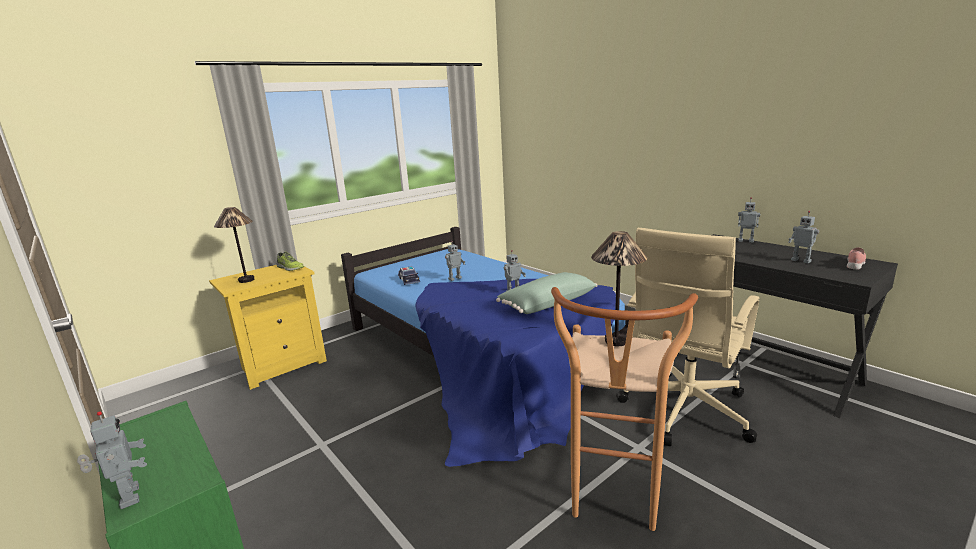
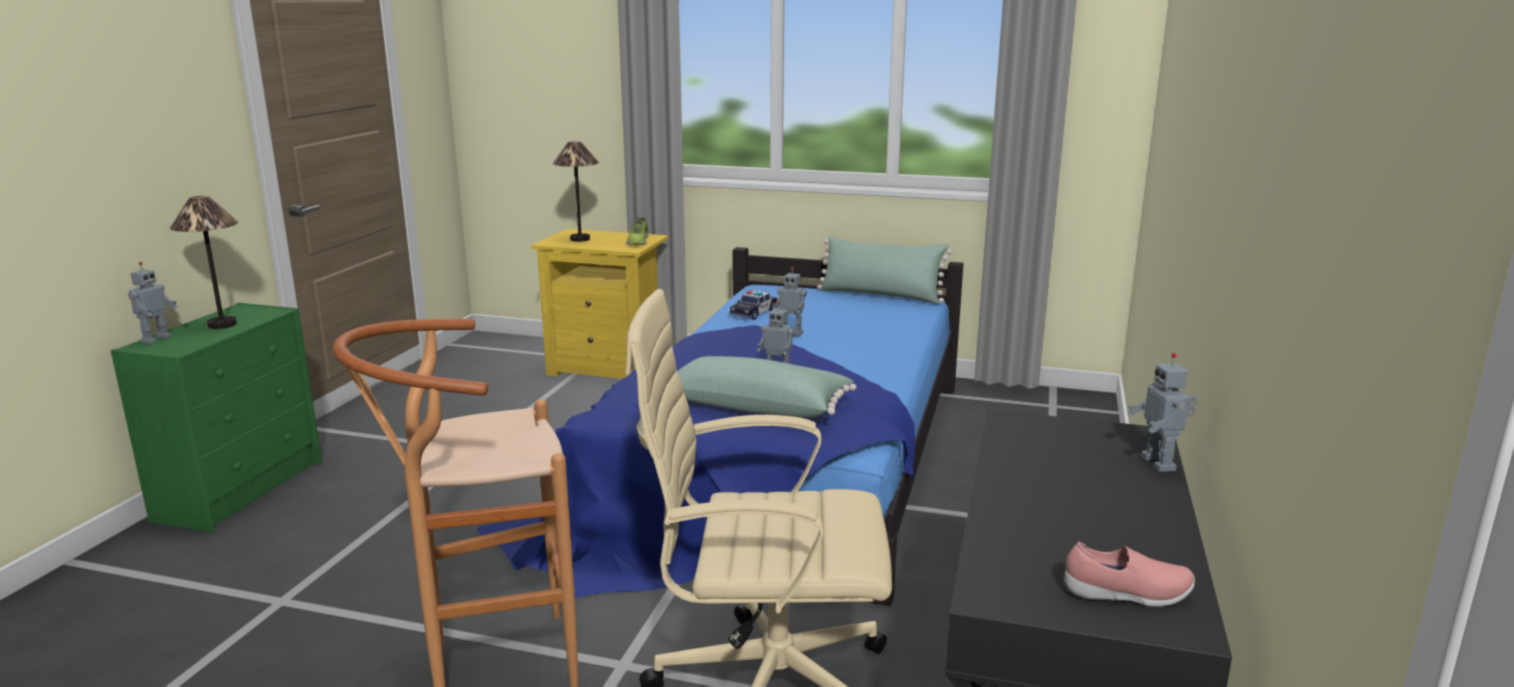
camera: 55 degrees right, 0 degrees up
(431, 254) = (881, 295): none -> green pillow
(616, 341) = (533, 439): table lamp -> table lamp (223, 324)
(801, 260) = (1071, 530): toy robot -> none

